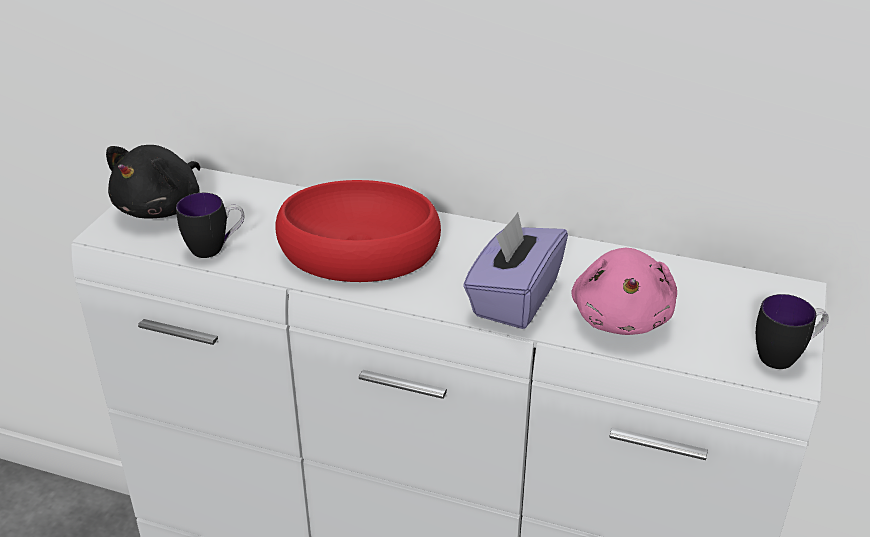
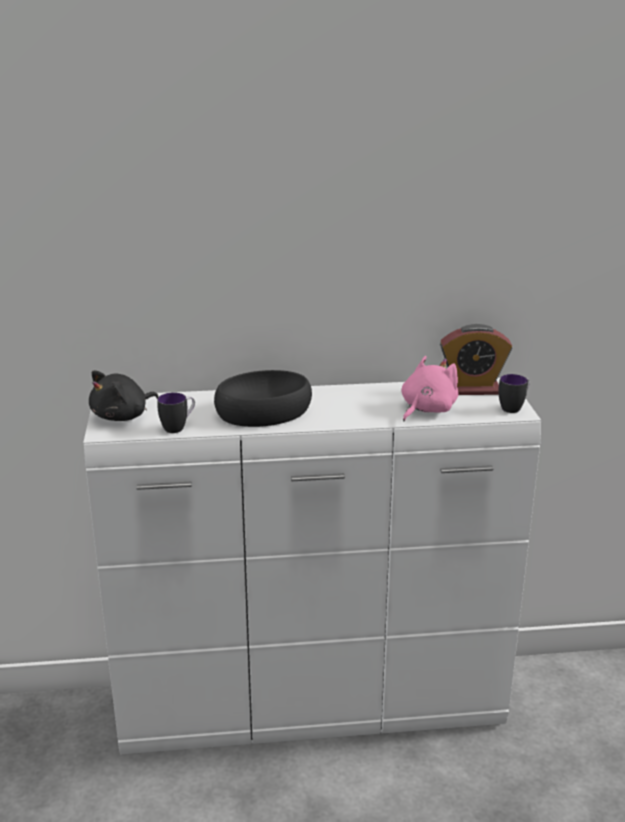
camera: 25 degrees left, 10 degrees down
(162, 208) = (123, 416): black plush toy -> black plush toy turned 45 degrees clockwise
(358, 252) = (263, 412): red bowl -> black bowl
(513, 298) = (366, 413): purple tissue box -> none
(621, 317) = (426, 409): pink plush toy -> pink plush toy turned 120 degrees counterclockwise
(735, 293) = (472, 389): none -> alarm clock

